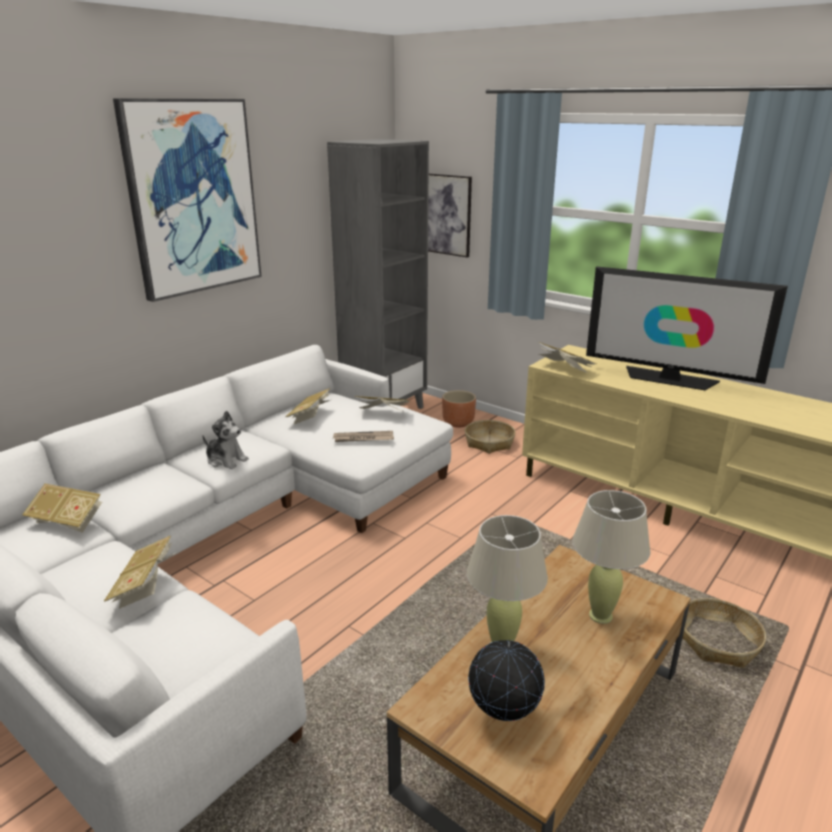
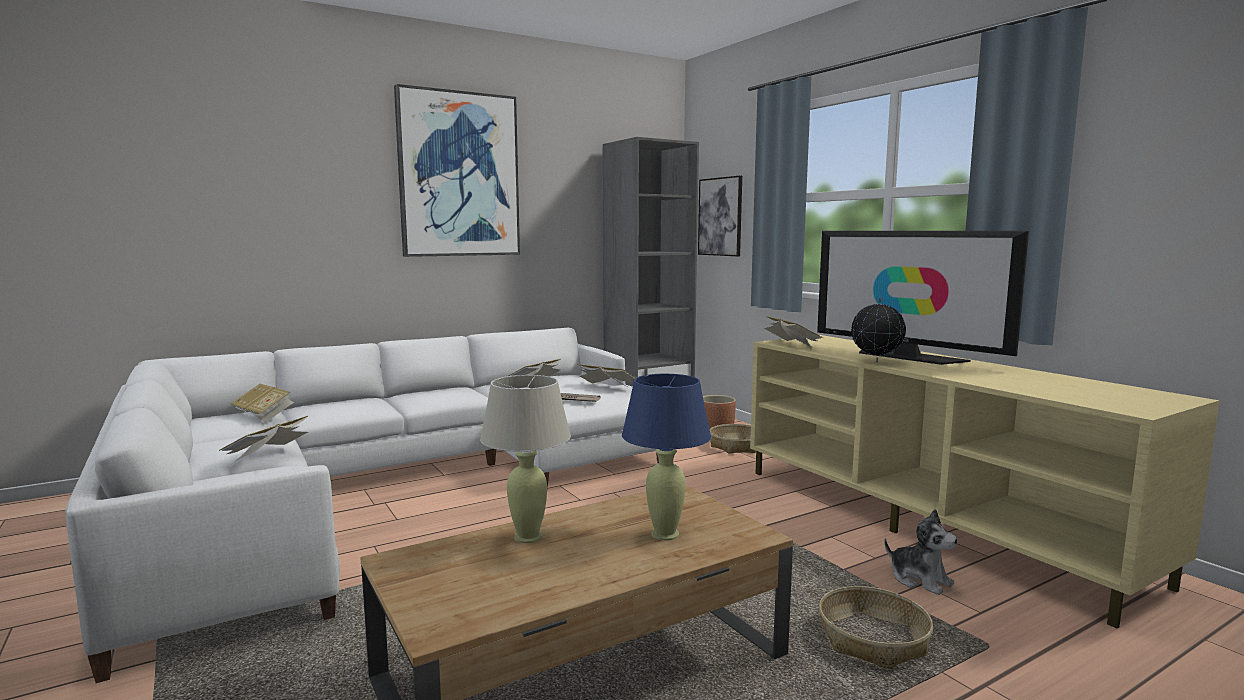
camera: 20 degrees right, 15 degrees down
(226, 460) = (431, 399): plush toy -> plush toy (920, 580)
(503, 715) = (467, 580): globe -> globe (876, 362)
(600, 615) = (665, 534): beige table lamp -> blue table lamp

